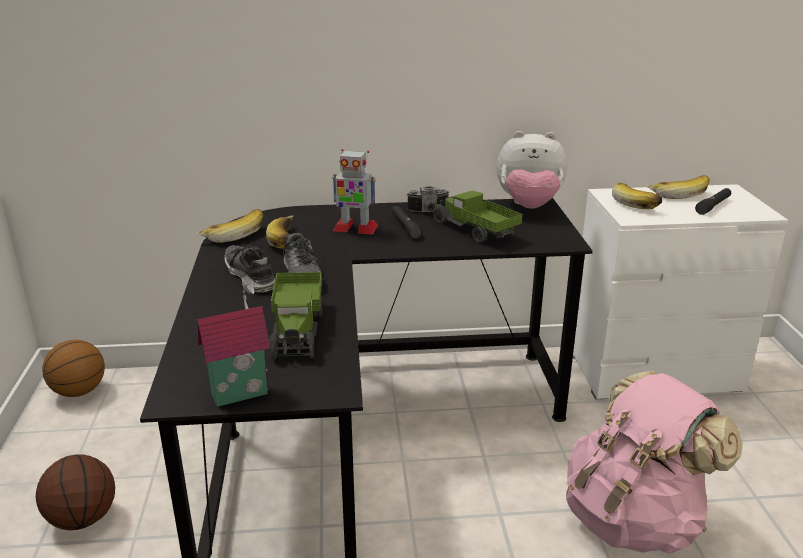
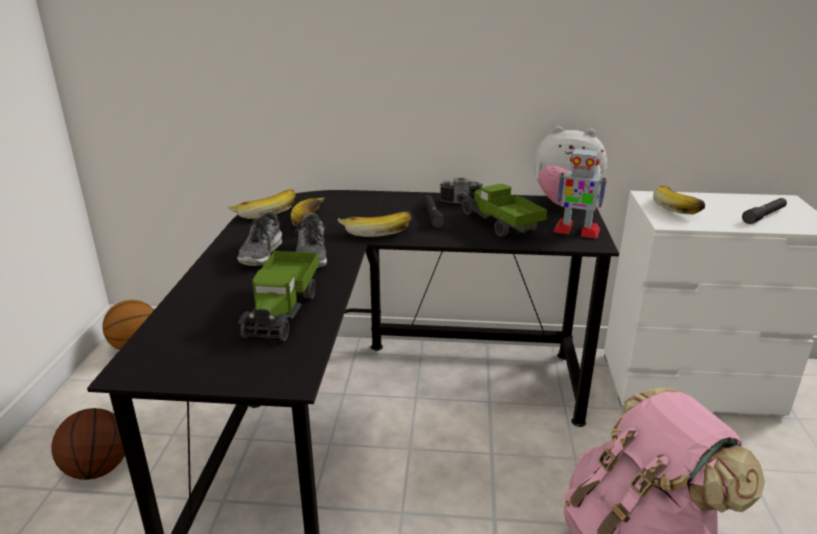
camera: 10 degrees right, 0 degrees up
(239, 392) = (195, 370): toy house -> none
(250, 276) = (262, 253): shoe -> shoe turned 150 degrees counterclockwise
(355, 228) = (382, 214): toy robot -> toy robot (576, 230)
(677, 194) = (726, 201): banana -> banana (376, 231)

